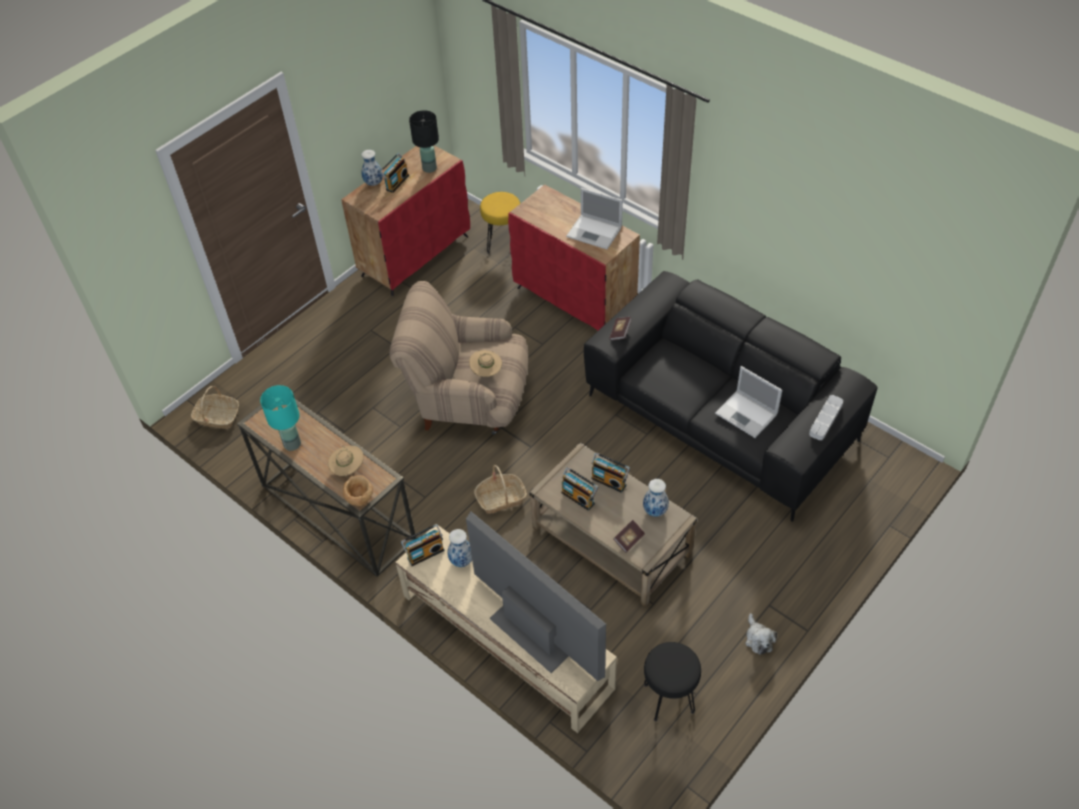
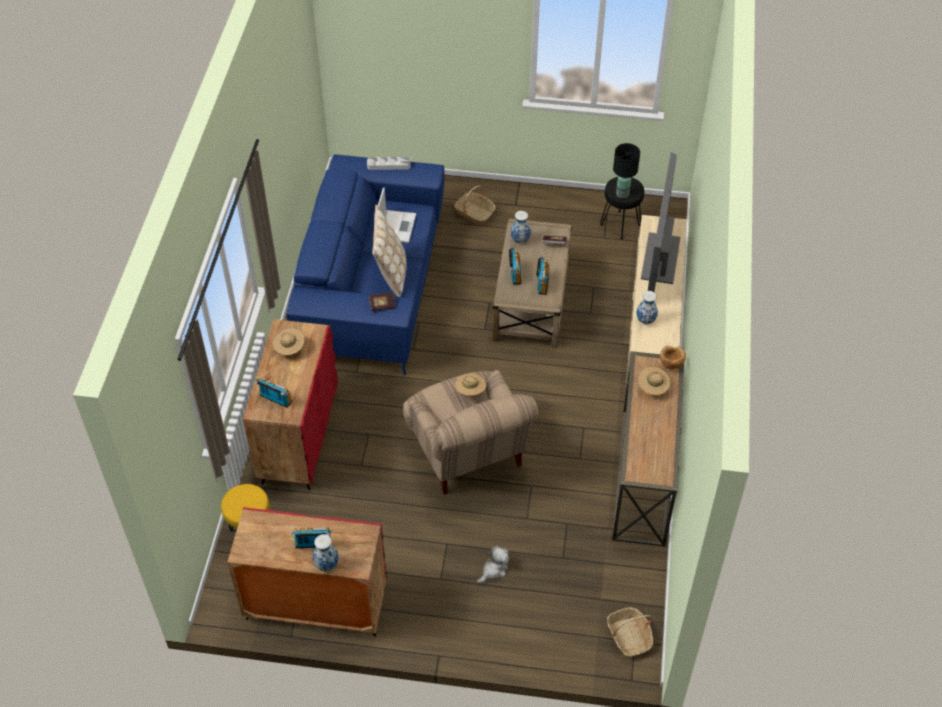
camera: 125 degrees left, 0 degrees up
(292, 444) = (663, 438): turquoise table lamp -> none
(425, 553) = (658, 343): radio -> radio (275, 399)
(429, 168) = (273, 528): black table lamp -> black table lamp (622, 194)
(501, 498) = (546, 379): basket -> basket (474, 213)
(595, 232) = (289, 349): laptop -> beige hat
(682, 384) = (391, 272): none -> beige pillow
(720, 419) = (372, 286): black sofa -> blue sofa
(758, 639) = (544, 201): plush toy -> plush toy (494, 570)

